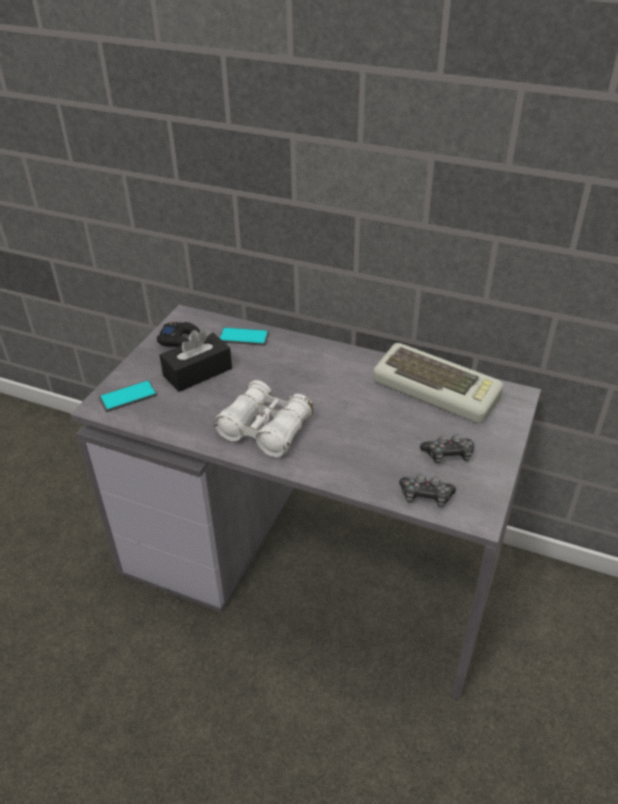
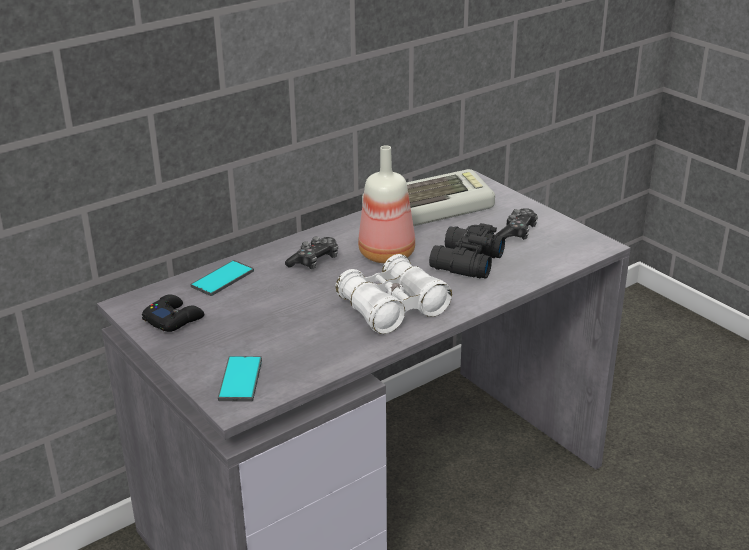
camera: 60 degrees left, 10 degrees down
(197, 372) = (250, 323): black tissue box -> none
(344, 396) = (388, 254): none -> bottle
(367, 442) = (464, 262): none -> black binoculars
(425, 496) = (557, 259): game controller -> game controller (314, 261)

